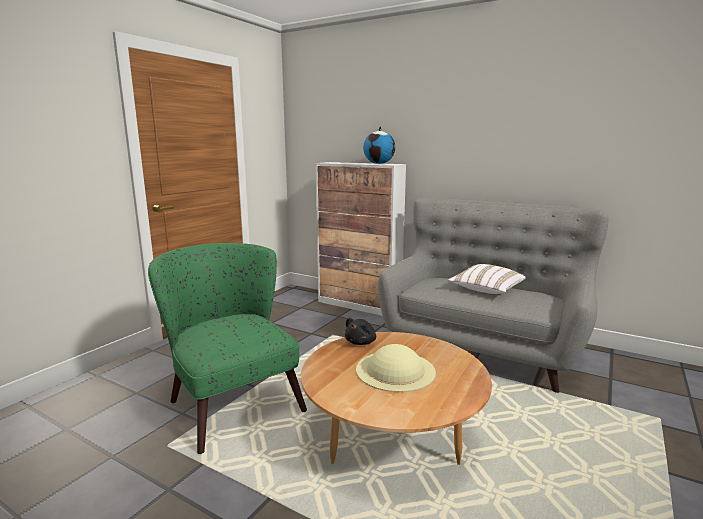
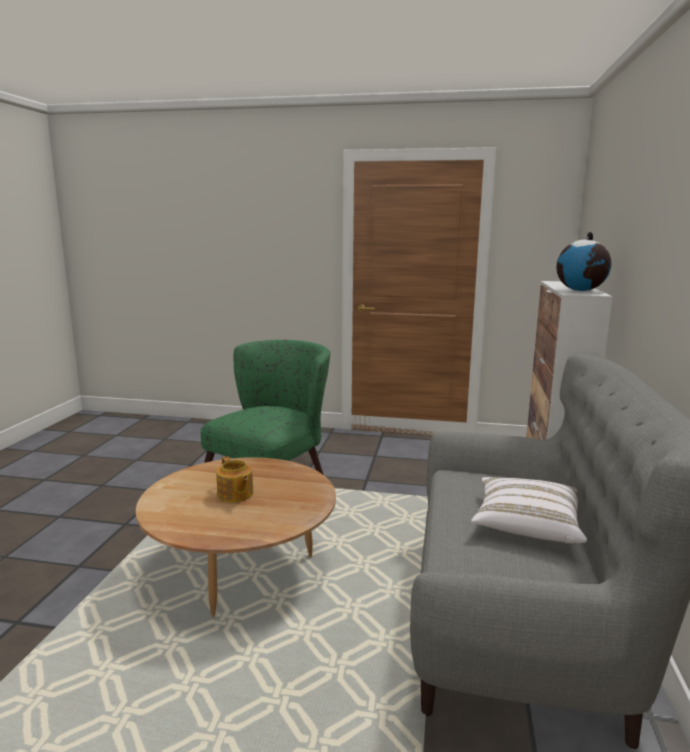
camera: 70 degrees right, 0 degrees up
(361, 342) = (291, 472): black plush toy -> none
(395, 370) = (235, 495): beige hat -> teapot

